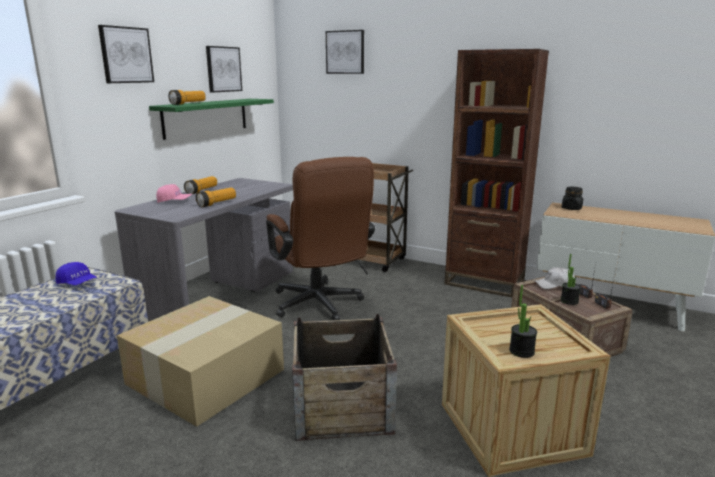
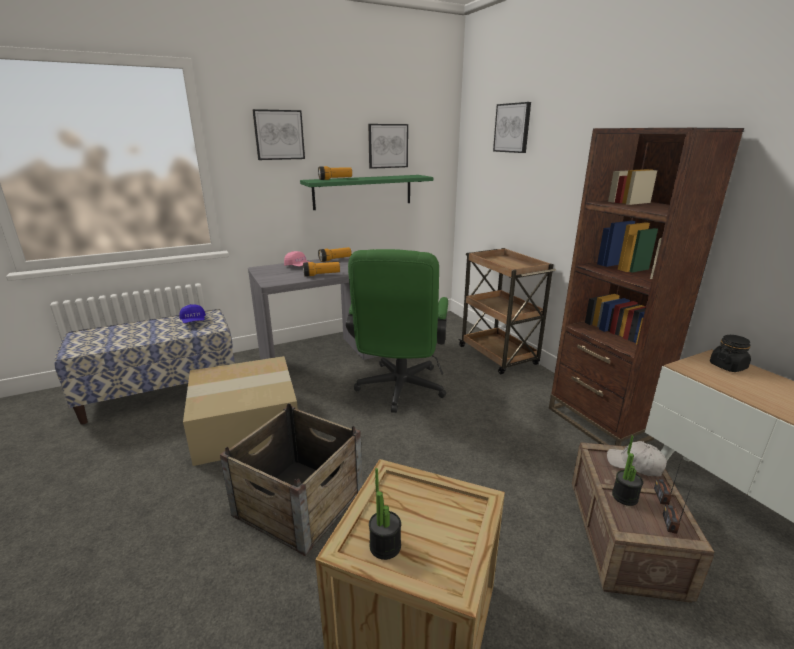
camera: 35 degrees right, 5 degrees up
(320, 306) = (399, 391): brown office chair -> green office chair

